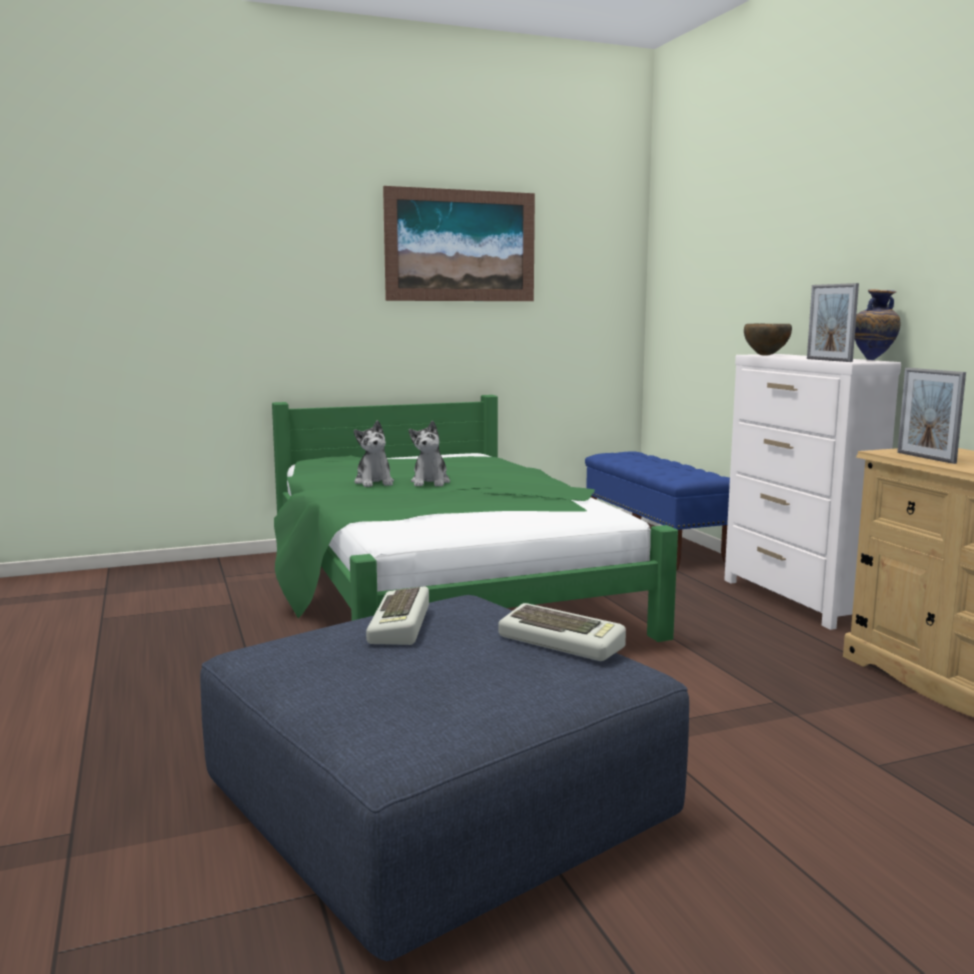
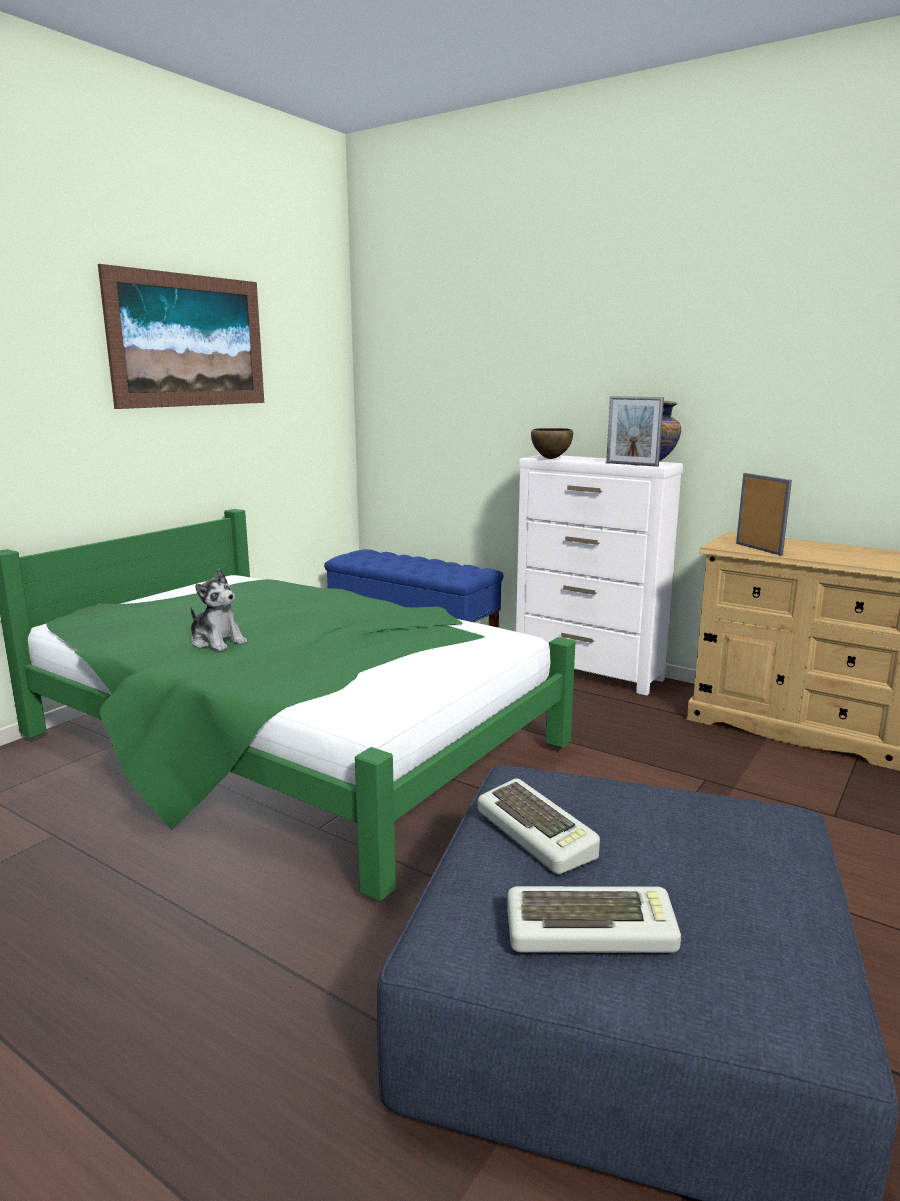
camera: 35 degrees left, 5 degrees up
(430, 482) = (279, 629): plush toy -> none
(563, 641) = (696, 801): keyboard -> keyboard (591, 929)
(925, 458) = (758, 549): picture frame -> picture frame turned 150 degrees counterclockwise

